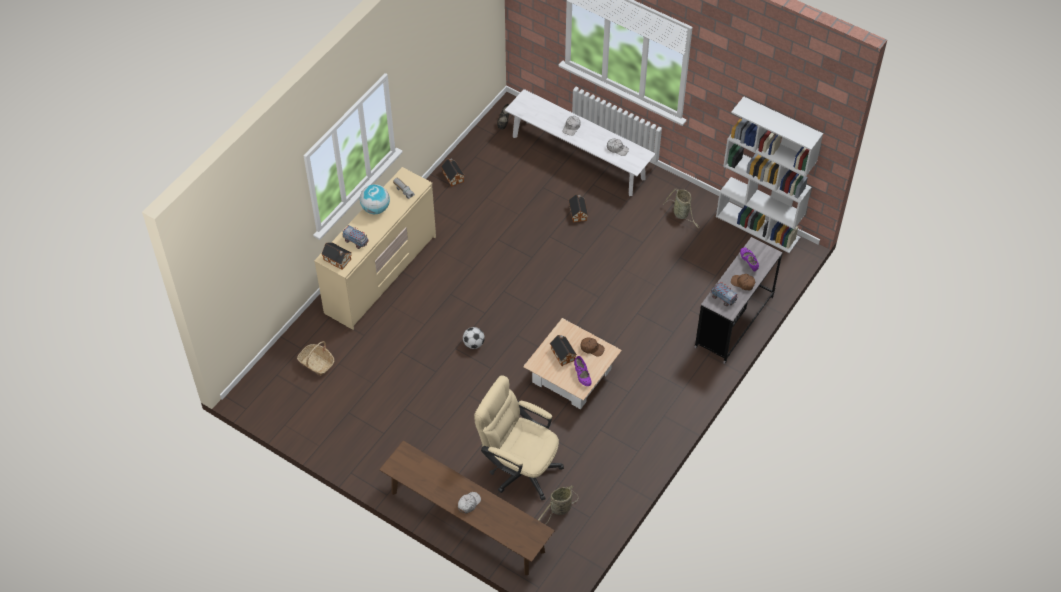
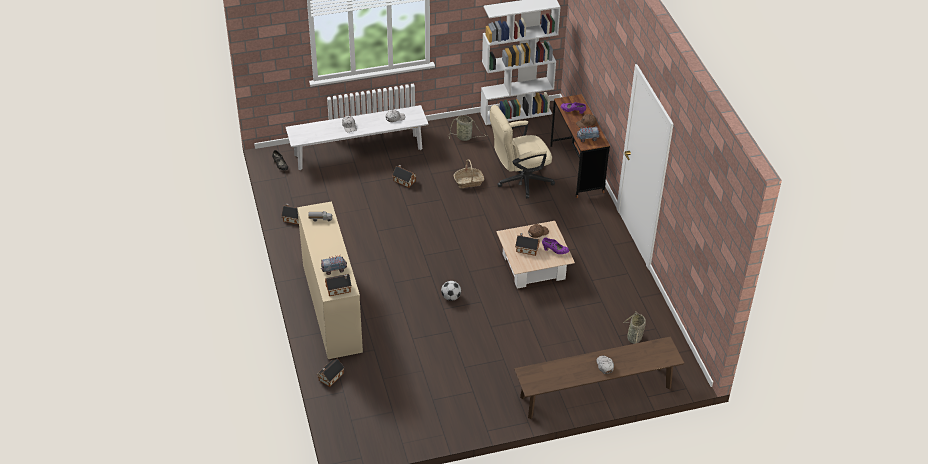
camera: 50 degrees left, 10 degrees down
(307, 329) = (330, 377): none -> toy house
(317, 363) = (368, 391): basket -> basket (468, 182)
(375, 208) = (317, 242): globe -> none
(519, 467) = (579, 338): beige office chair -> beige office chair (519, 181)
(734, 322) = (576, 169): grey desk -> brown desk

